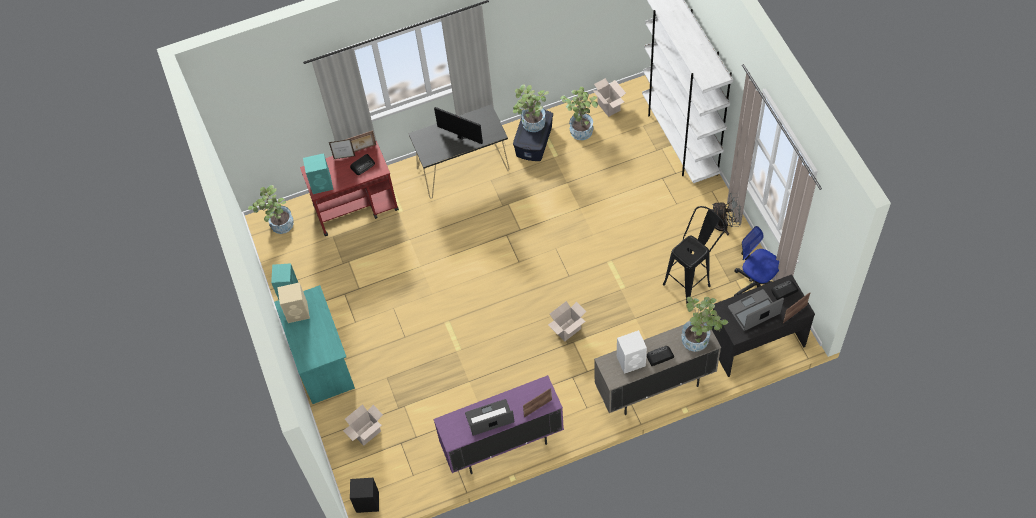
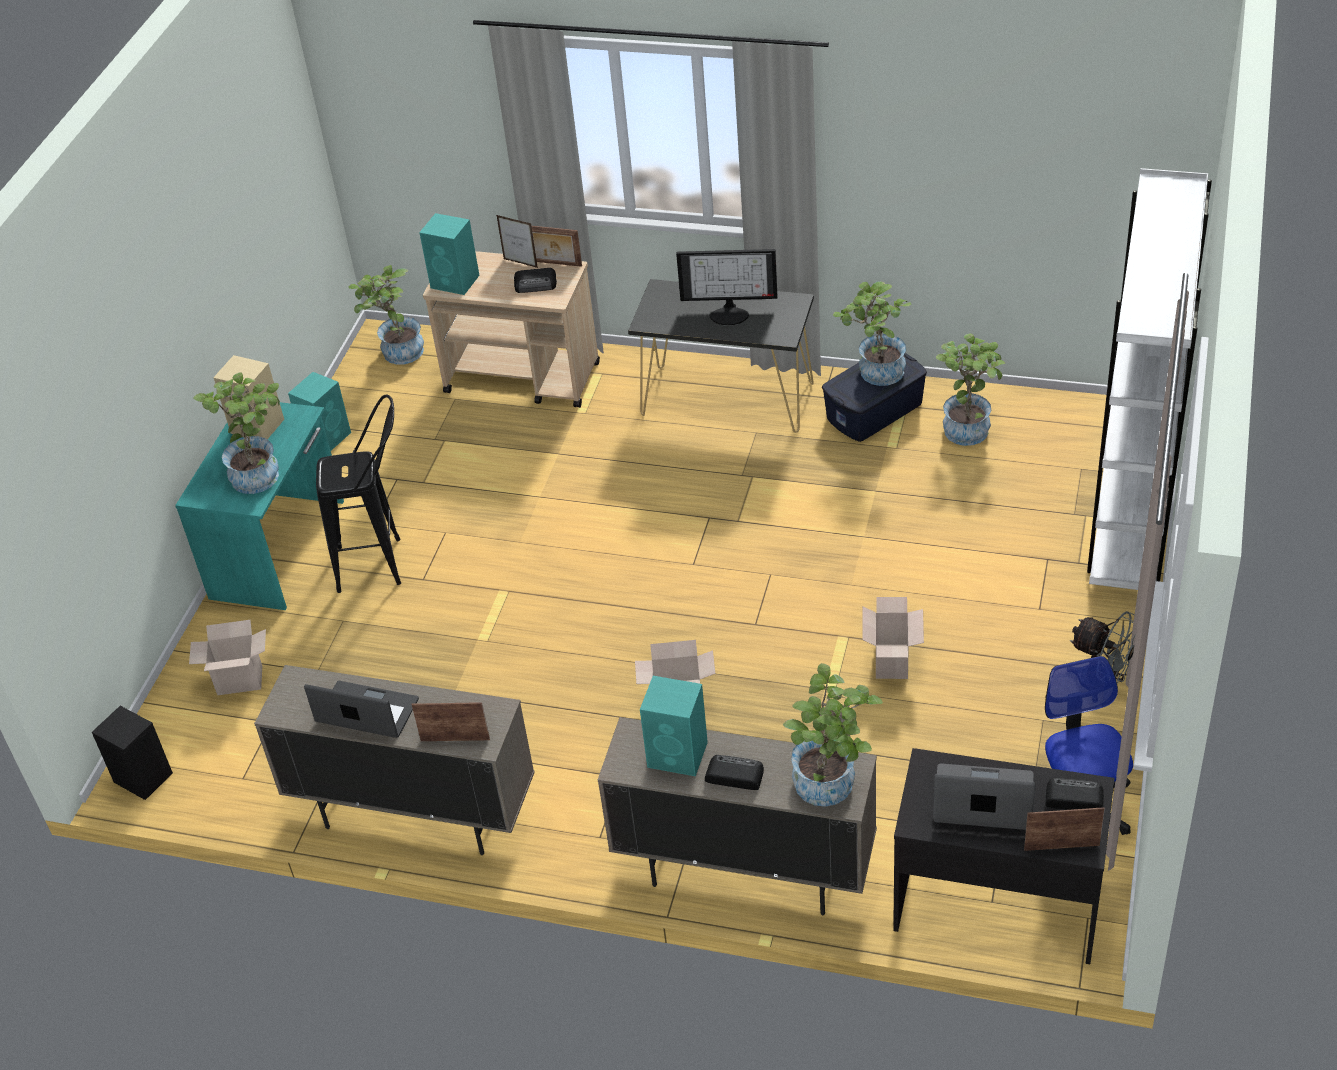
camera: 35 degrees right, 15 degrees down
(323, 335) = (260, 472): none -> potted plant
(356, 208) = (523, 378): red cart -> beige cart
(462, 134) = (730, 313): monitor -> monitor turned 120 degrees clockwise
(502, 445) = (414, 815): purple cabinet -> beige cabinet
(609, 107) = (1045, 418): cardboard box -> cardboard box (893, 663)
(631, 361) = (679, 755): white speaker -> turquoise speaker
(691, 281) = (962, 740): black stool -> black stool (383, 564)

